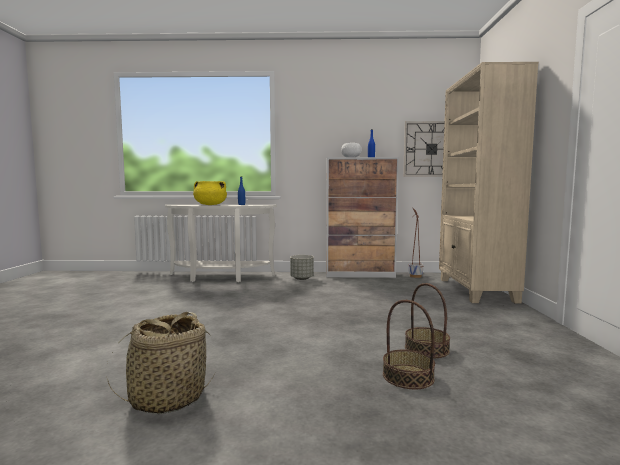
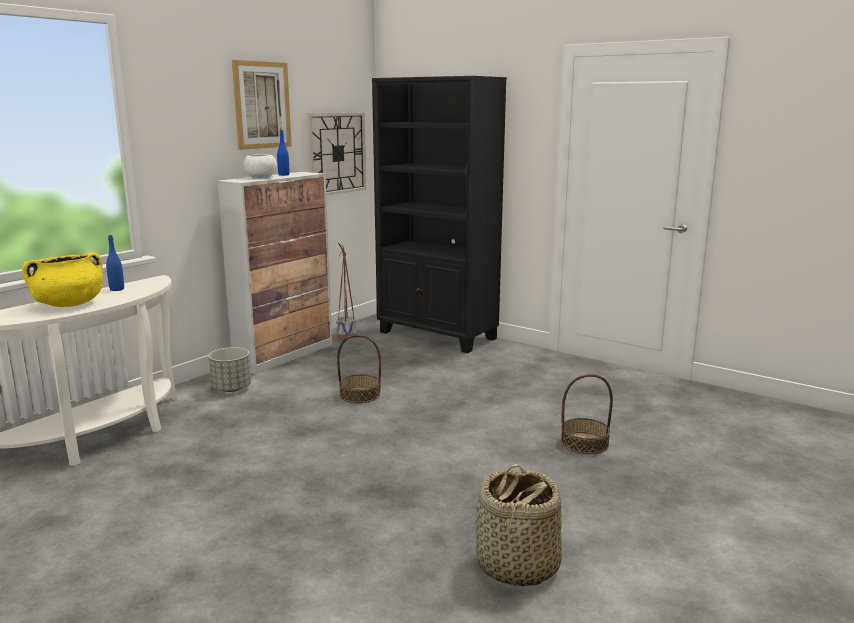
camera: 55 degrees left, 10 degrees up
(366, 116) = (262, 105): none -> picture
(426, 349) = (543, 415): basket -> basket (359, 395)
(475, 290) = (437, 336): beige bookcase -> black bookcase

